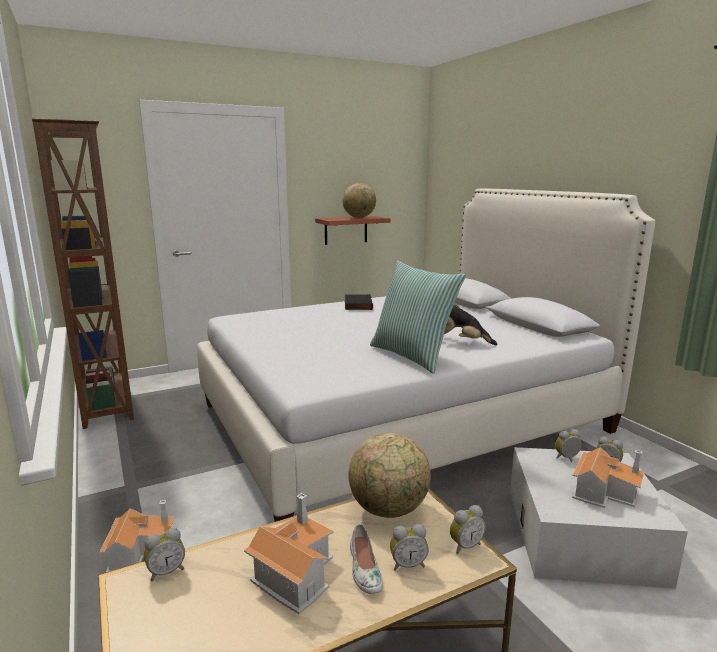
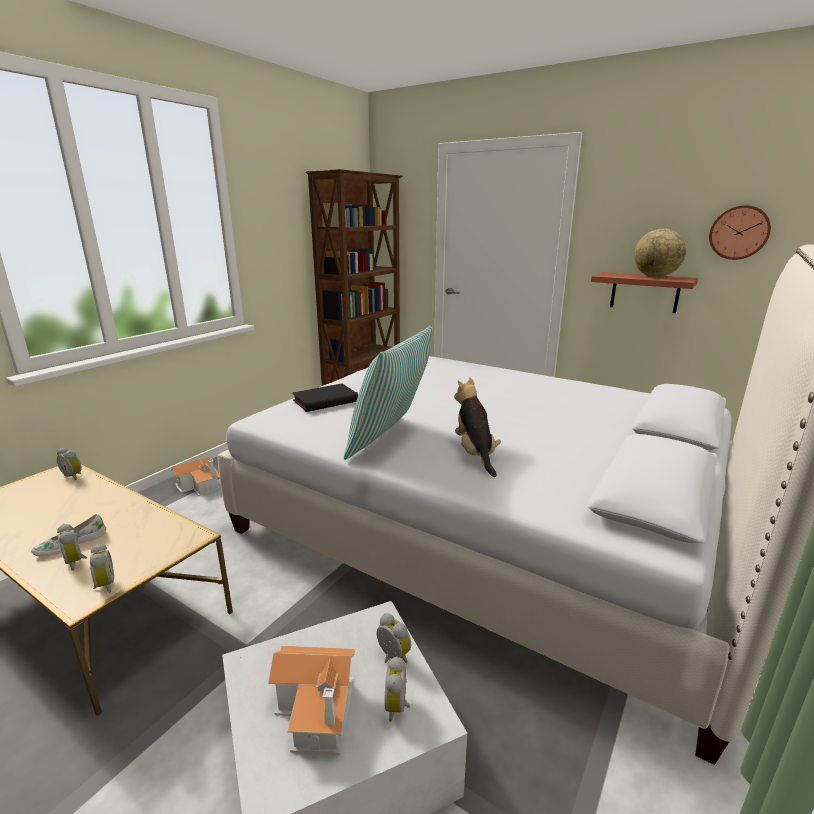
camera: 60 degrees right, 5 degrees up
(294, 573) = (69, 517): toy house -> none
(357, 305) = (530, 381): black book -> black book (325, 400)
(389, 509) = (159, 532): globe -> none
(391, 184) = (739, 232): none -> wall clock
(465, 546) = (104, 586): alarm clock -> alarm clock turned 150 degrees counterclockwise

